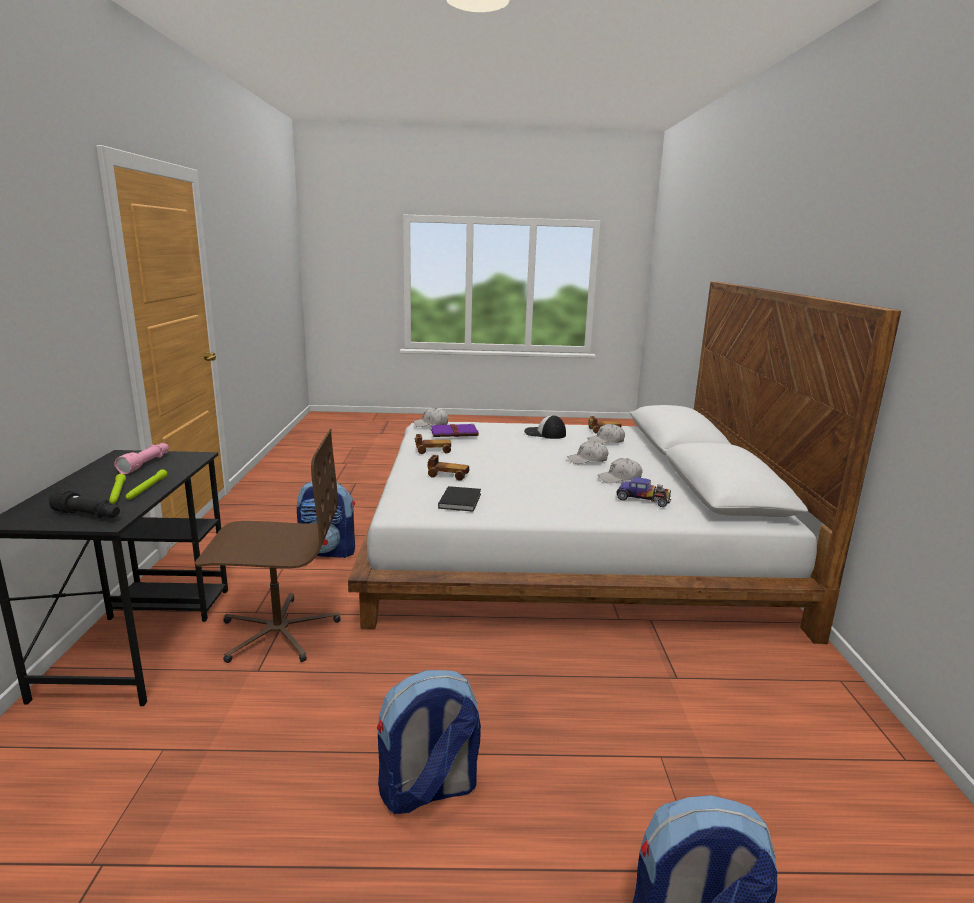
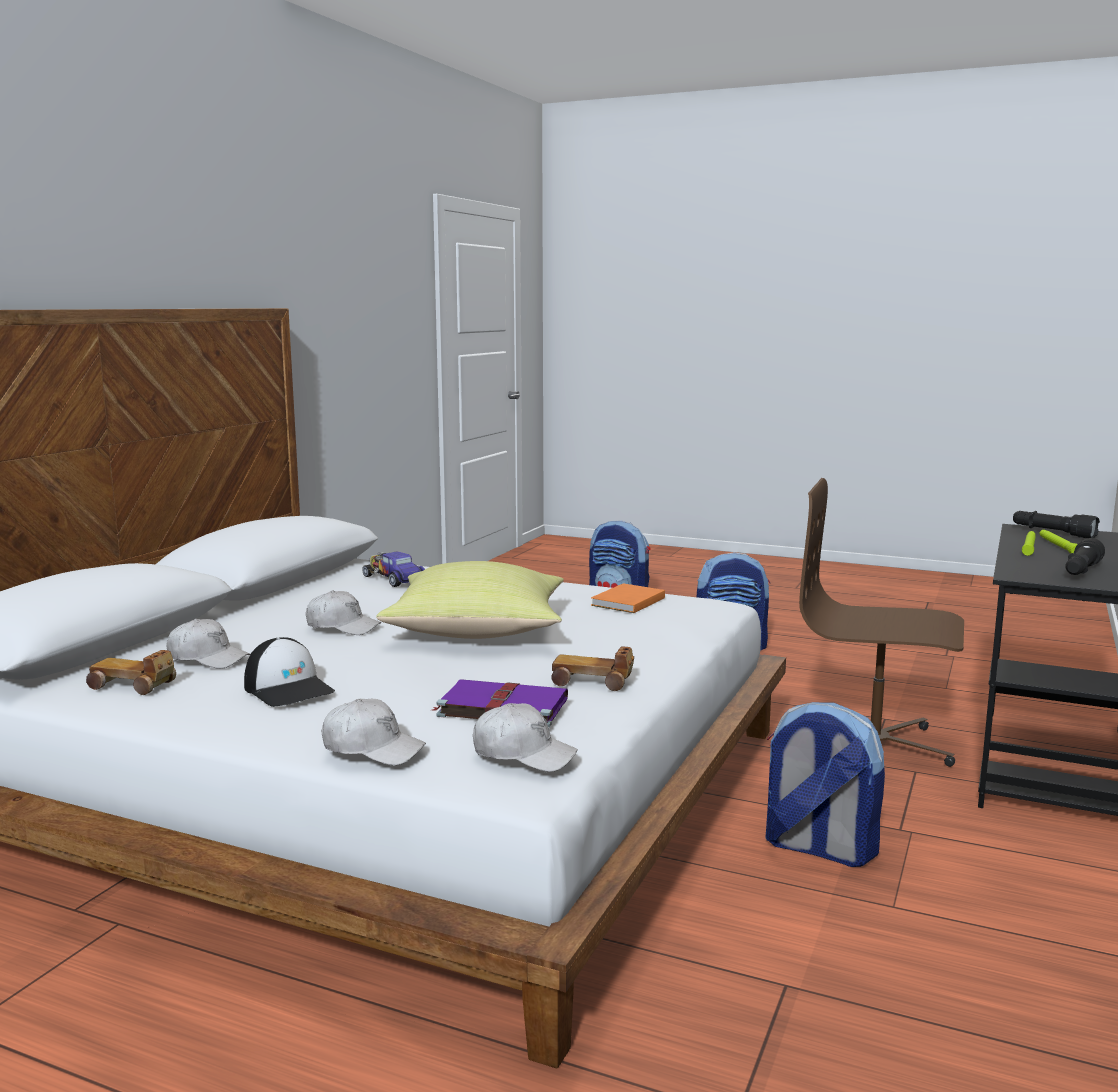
camera: 155 degrees left, 5 degrees down
(146, 464) = (1081, 571): pink flashlight -> black flashlight
(448, 475) = (611, 634): toy car -> none
(461, 500) = (626, 602): black book -> orange book
(519, 470) = (479, 631): none -> yellow pillow
(619, 478) = (359, 602): white cap -> white cap (373, 749)

